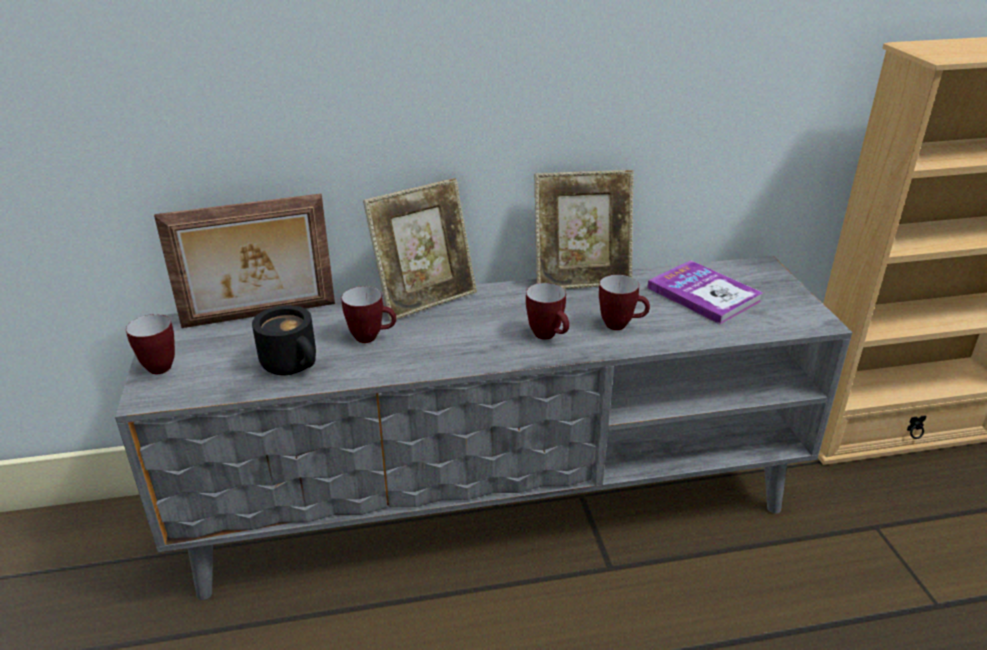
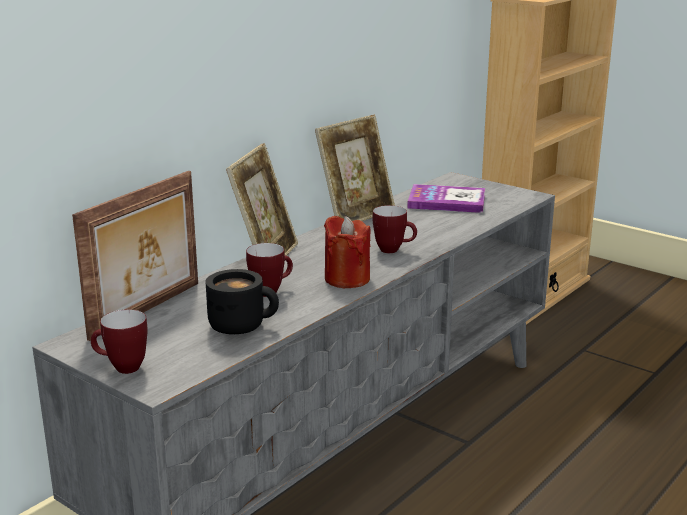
camera: 40 degrees left, 10 degrees down
(452, 352) = (347, 279): none -> red candle
(621, 325) = (427, 231): mug -> none

